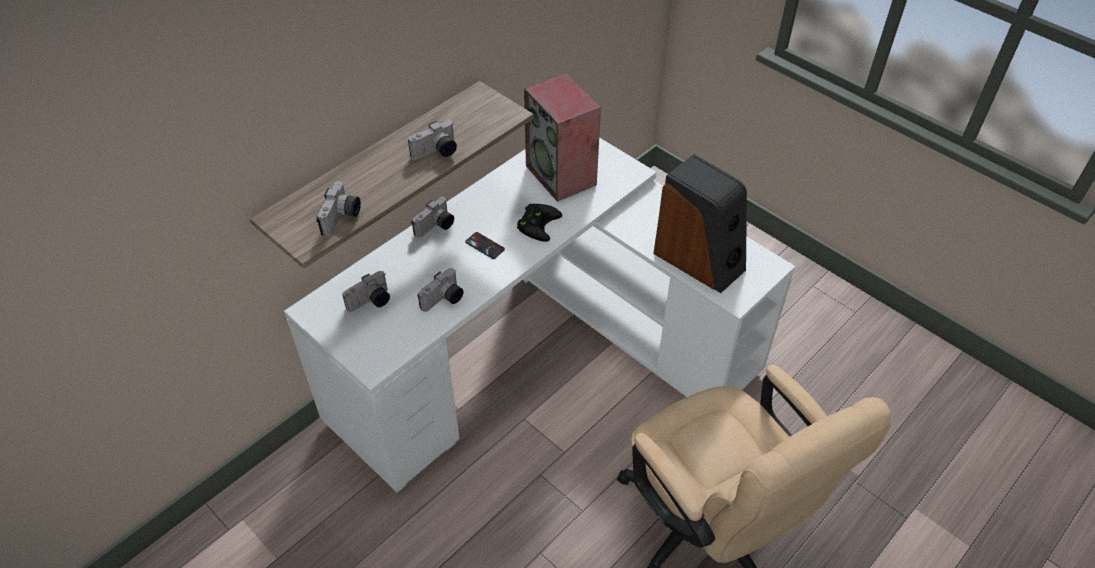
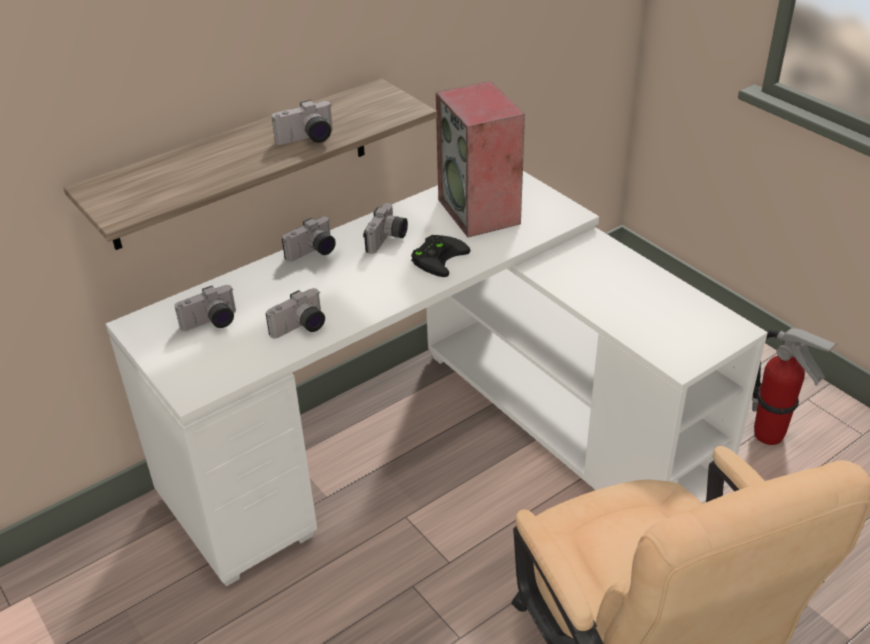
camera: 10 degrees right, 10 degrees down
(342, 218) = (172, 194): camera -> camera (388, 240)
(485, 245) = (367, 276): phone -> none
(699, 260) = (639, 315): speaker -> none
(788, 320) = (769, 436): none -> fire extinguisher

